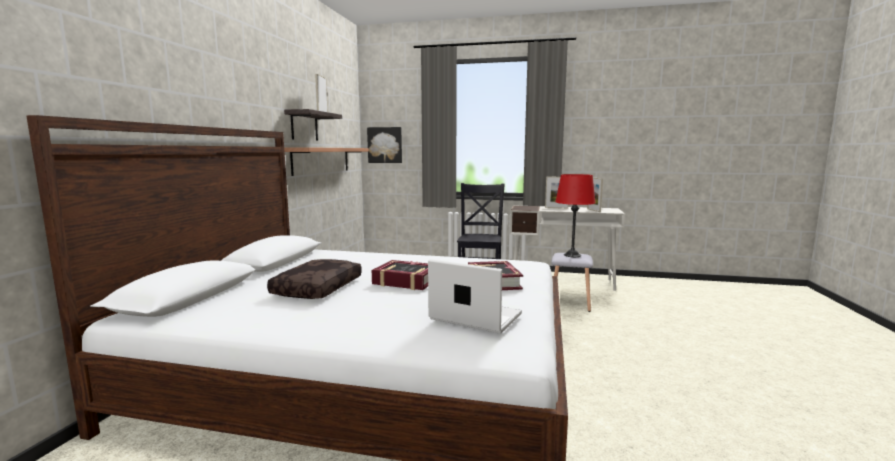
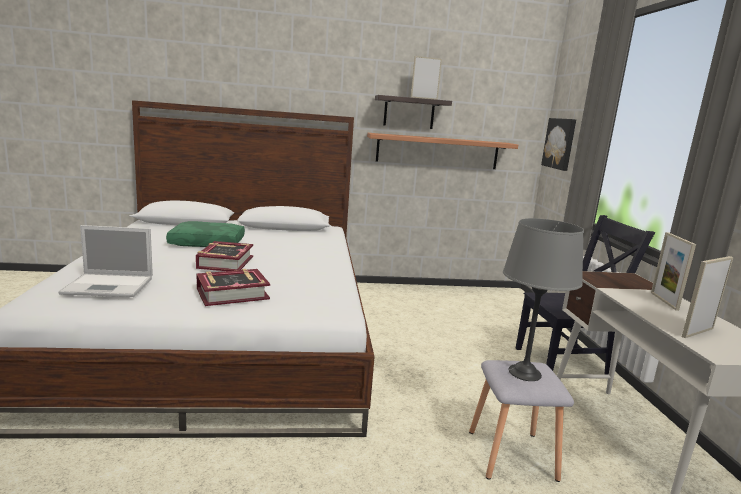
camera: 70 degrees right, 5 degrees up
(317, 288) = (208, 243): brown pillow -> green pillow
(474, 316) = (110, 286): laptop -> laptop turned 75 degrees clockwise
(572, 255) = (524, 372): red table lamp -> grey table lamp

